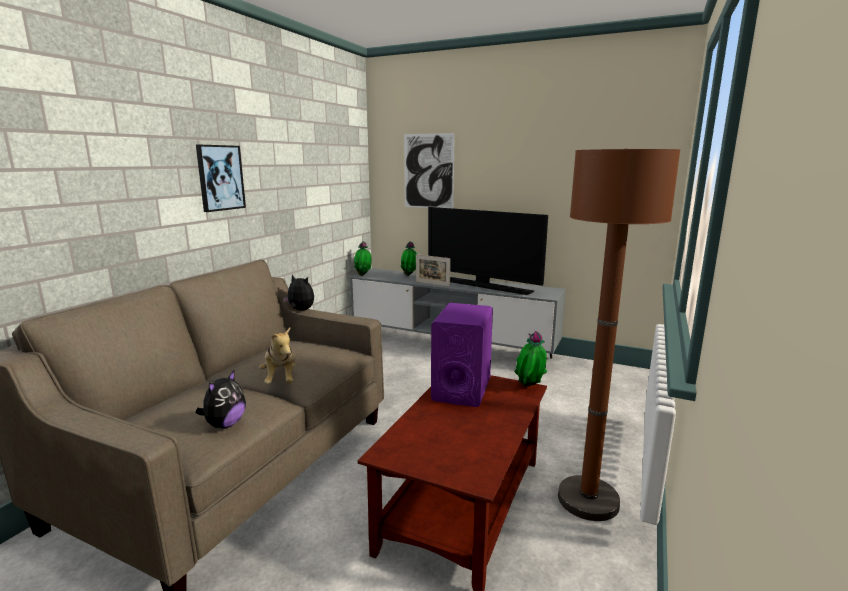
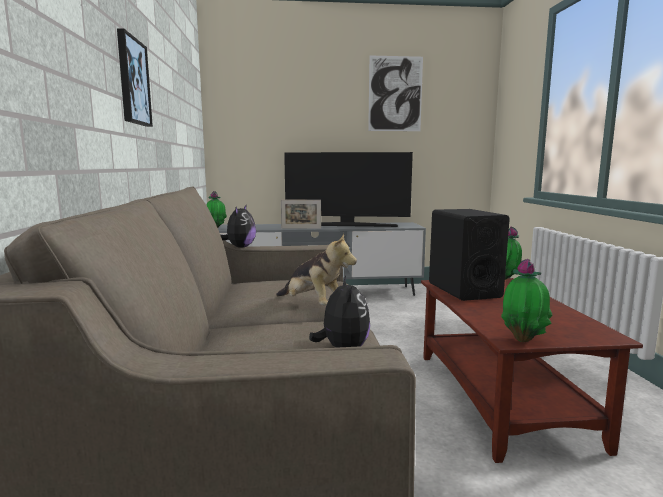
camera: 30 degrees left, 5 degrees down
(300, 310) = (240, 247): plush toy -> plush toy turned 105 degrees clockwise
(409, 275) = (264, 225): potted plant -> potted plant (523, 340)
(428, 171) = (274, 119): picture -> picture (395, 94)
(461, 389) = (463, 290): purple speaker -> black speaker
(588, 500) = (570, 366): brown floor lamp -> none

